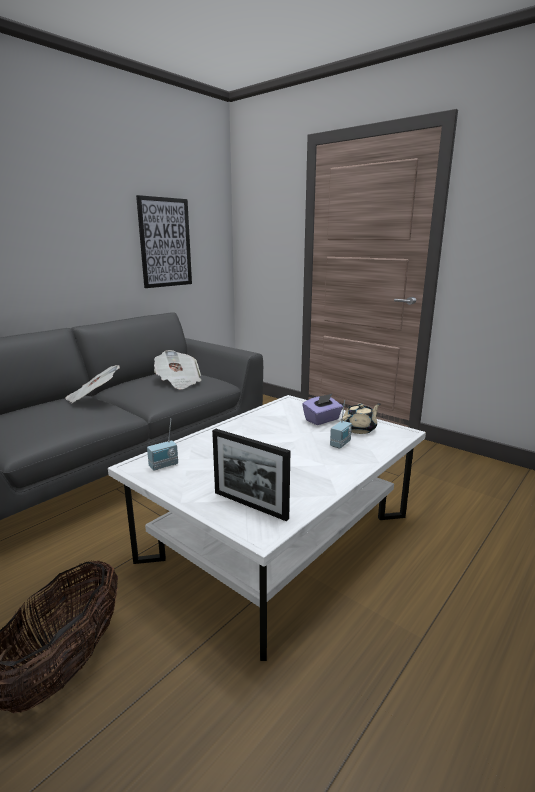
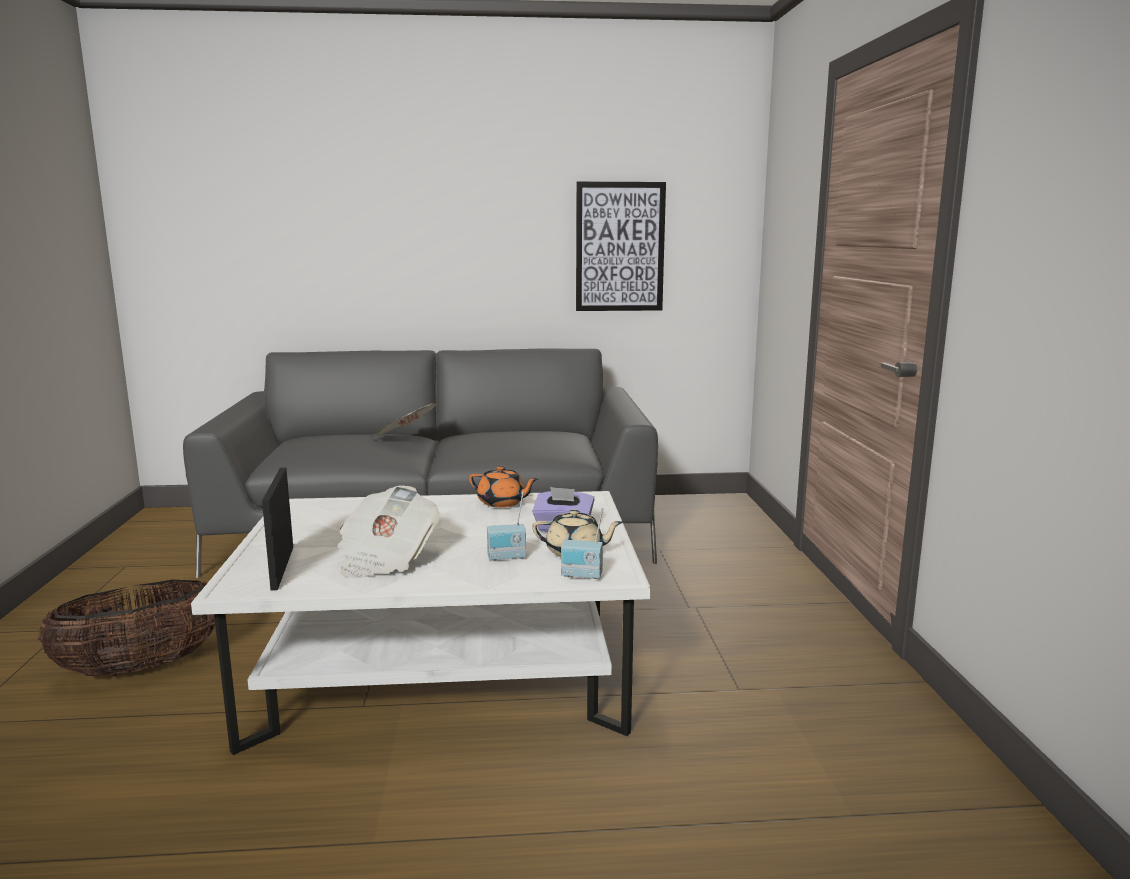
camera: 45 degrees right, 5 degrees down
(164, 466) = (312, 513): radio -> radio (581, 575)
(178, 382) = (522, 443): newspaper -> newspaper (385, 559)
(259, 417) = (502, 502): none -> orange teapot

